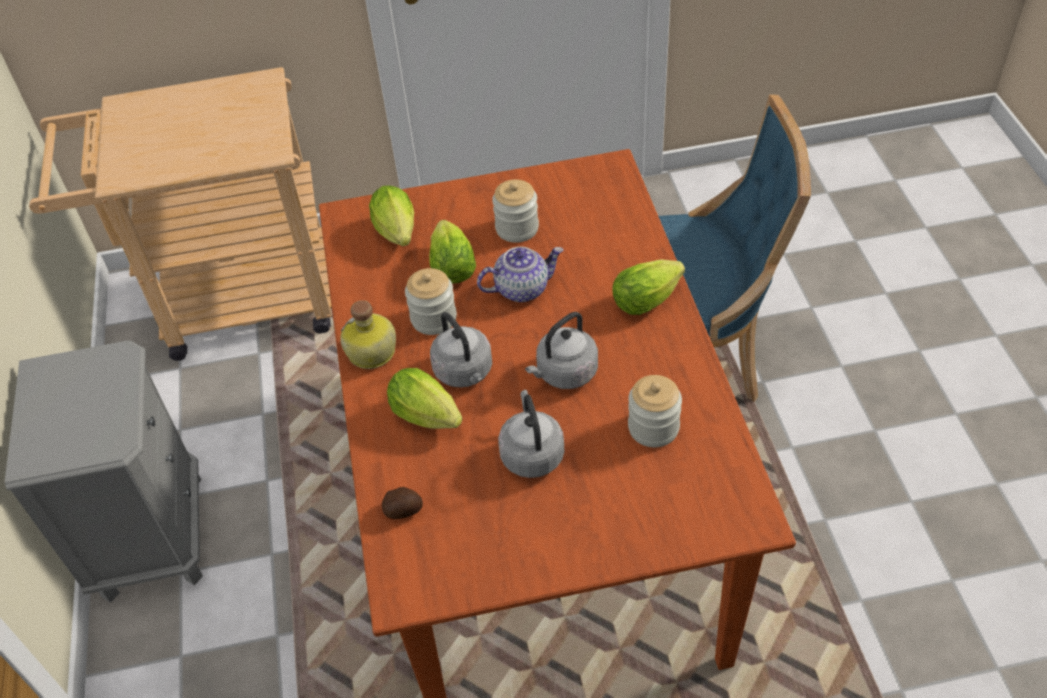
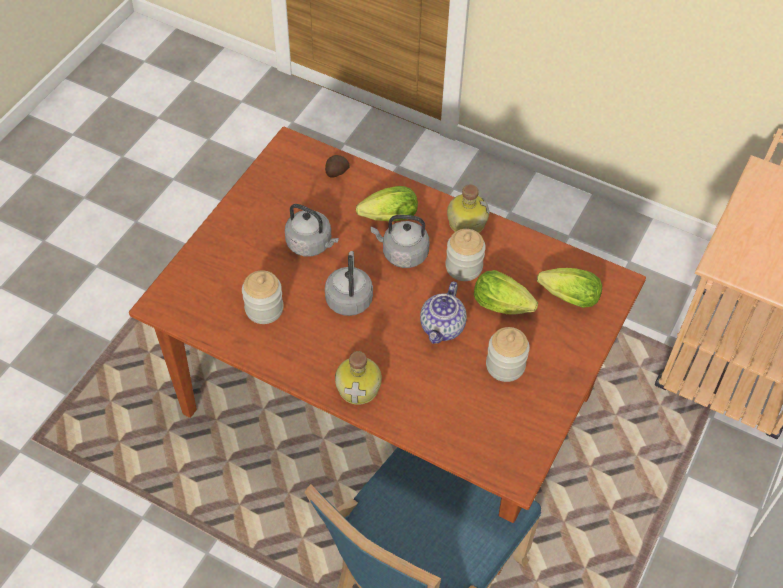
camera: 125 degrees right, 5 degrees up
(152, 535) = (550, 211): grey nightstand -> none
(649, 299) = (359, 387): lettuce -> bottle

